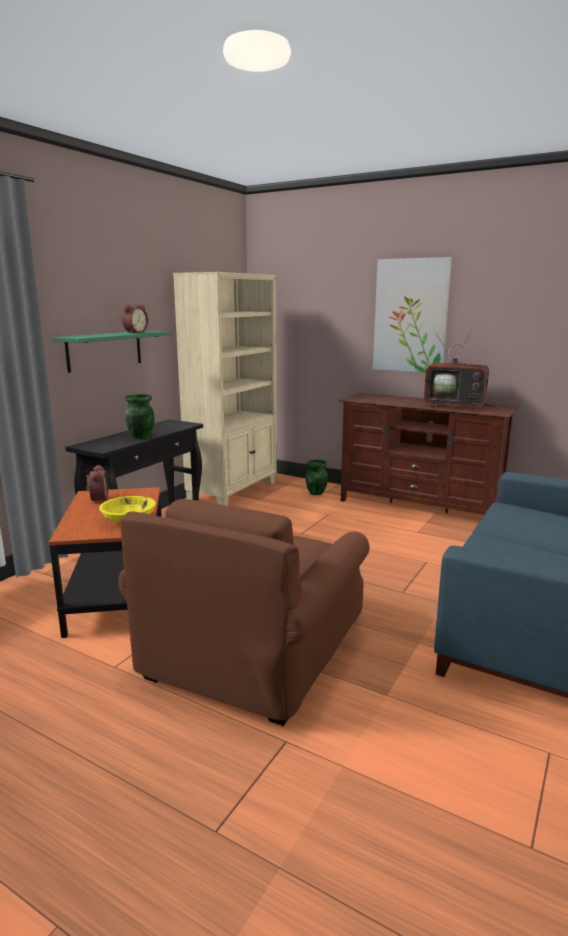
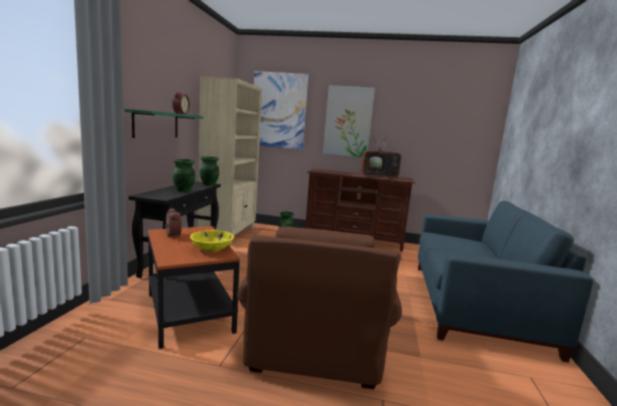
camera: 20 degrees left, 5 degrees down
(185, 425) = (209, 184): none -> green vase
(307, 305) = (279, 110): none -> picture

